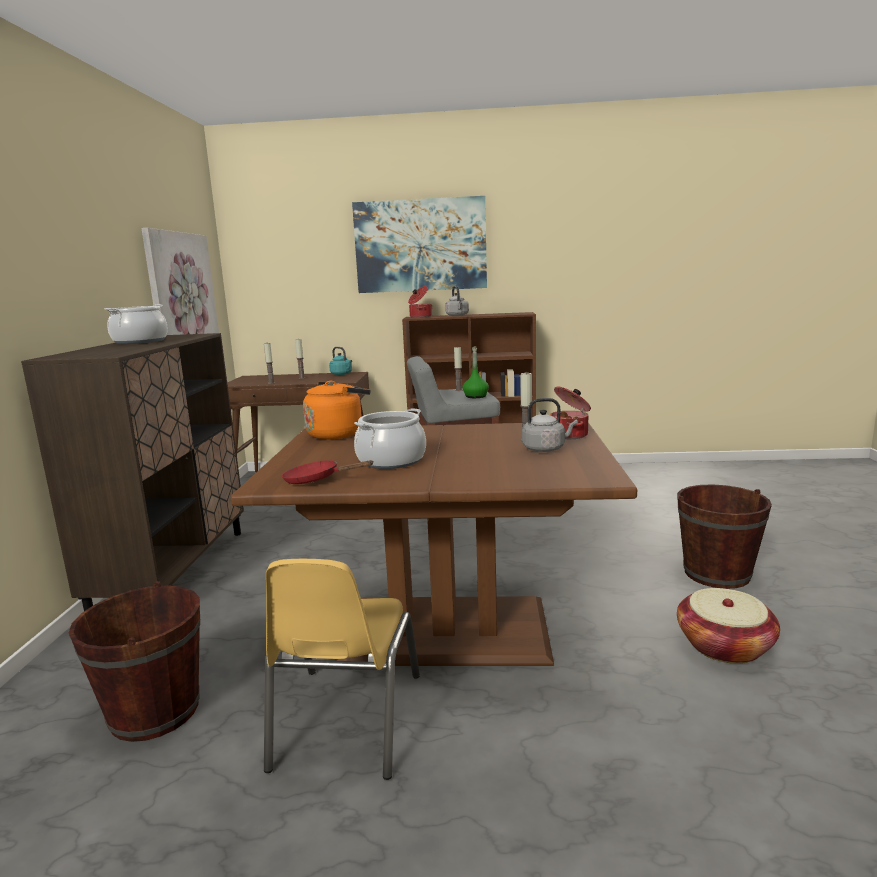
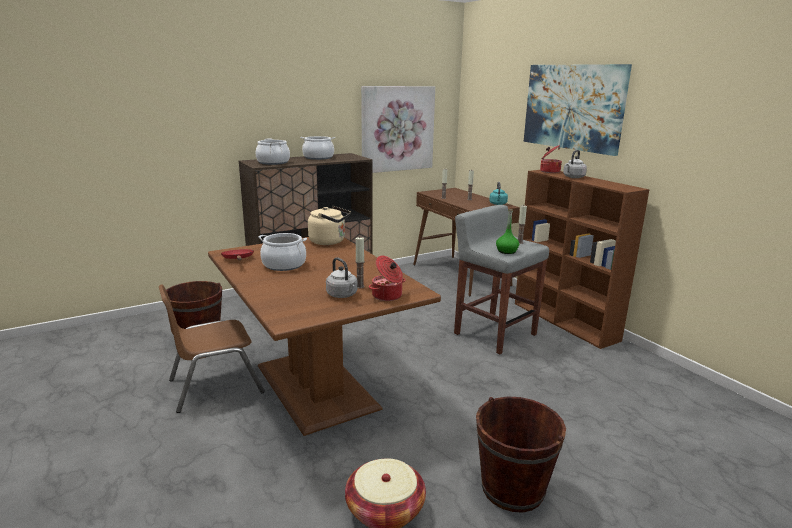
camera: 55 degrees right, 5 degrees up
(108, 351) = (273, 162): none -> cooking pot
(338, 434) = (329, 241): orange kettle -> beige kettle
(346, 720) = (215, 386): yellow chair -> brown chair

